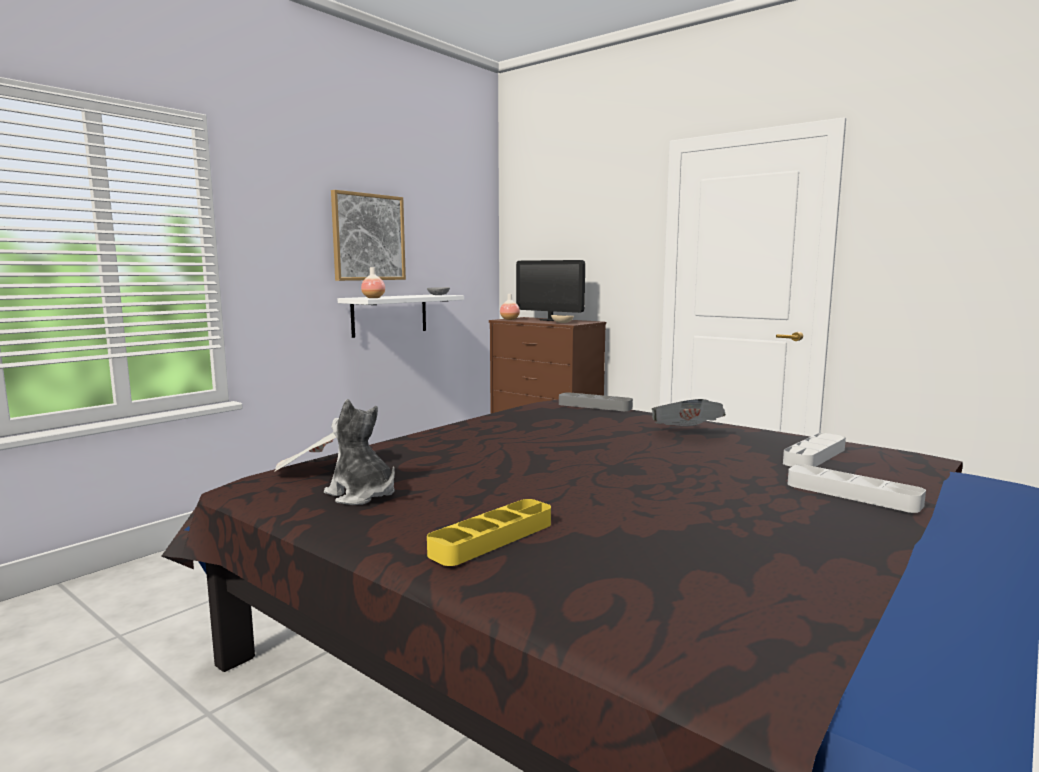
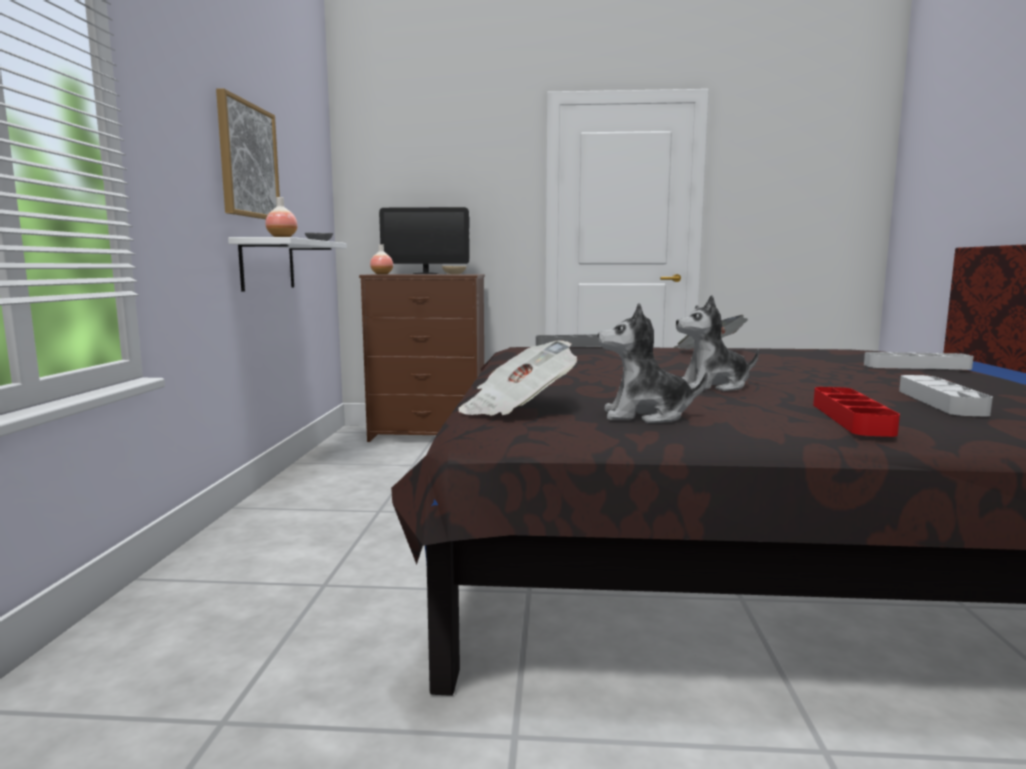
camera: 35 degrees left, 0 degrees up
(492, 538) = (851, 418): yellow tray -> red tray
(523, 476) = (713, 386): none -> plush toy
(814, 456) = (825, 354): grey tray -> grey tray (940, 402)

